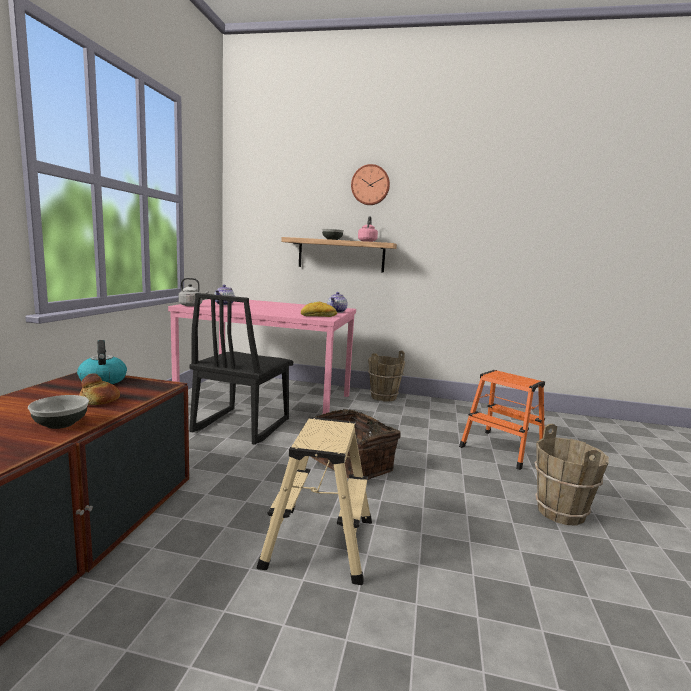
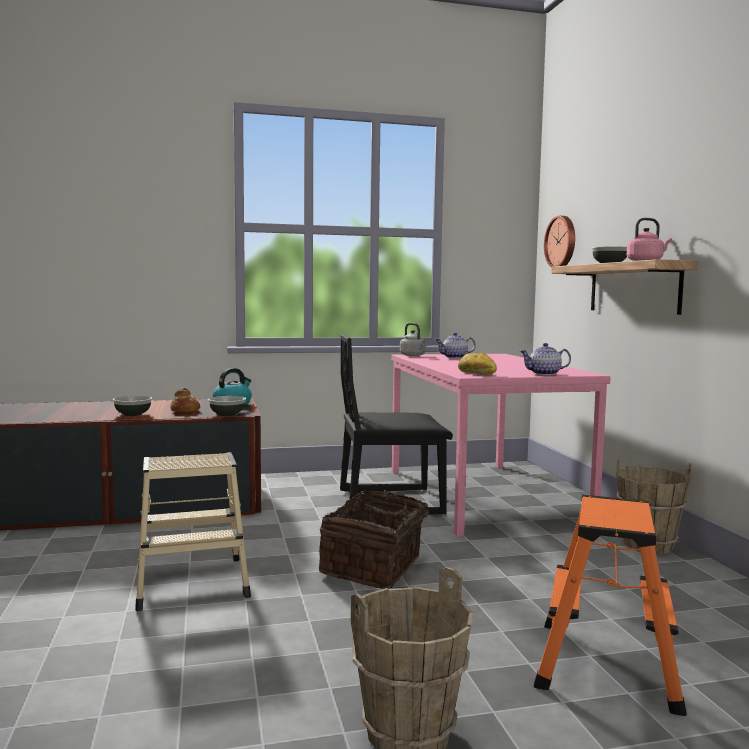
camera: 65 degrees right, 5 degrees down
(157, 391) = (227, 414): none -> bowl
(370, 185) = (668, 163): wall clock -> wall clock (561, 242)

